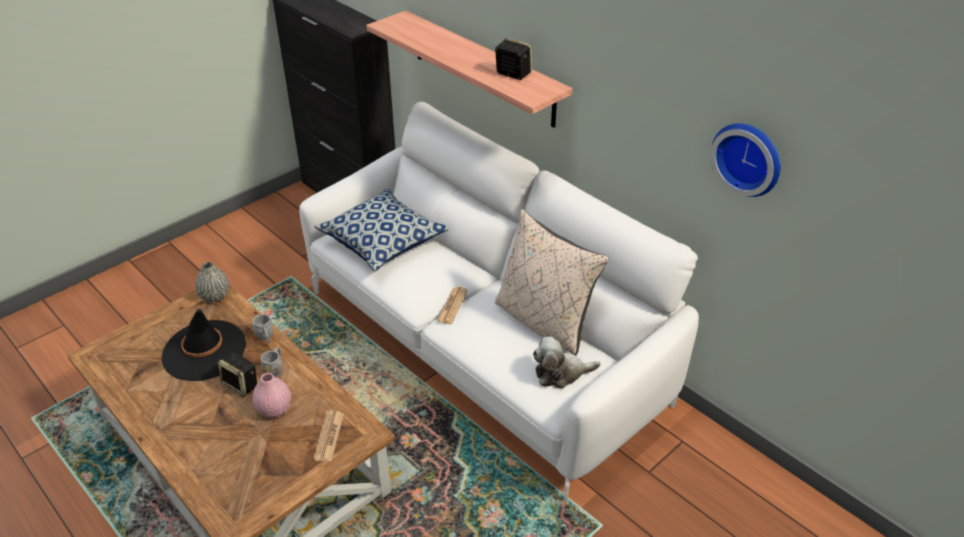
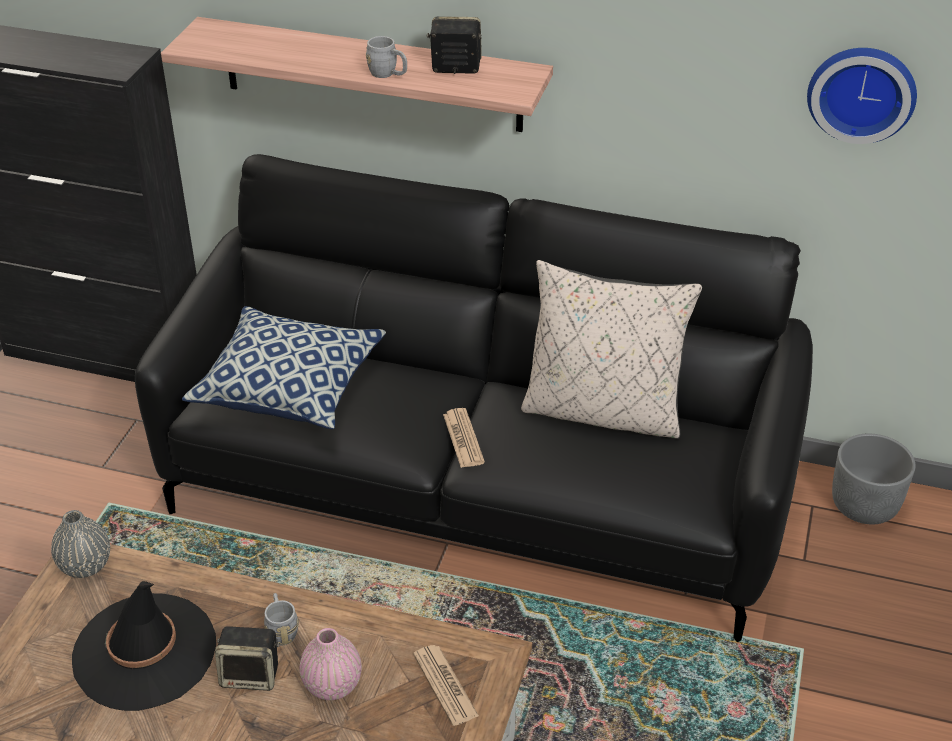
camera: 30 degrees left, 0 degrees up
(266, 338) = (226, 592): grey mug -> grey mug (388, 74)
(482, 346) = (477, 490): white sofa -> black sofa
(561, 373) = (679, 469): plush toy -> none
(719, 456) = (865, 505): none -> grey planter

